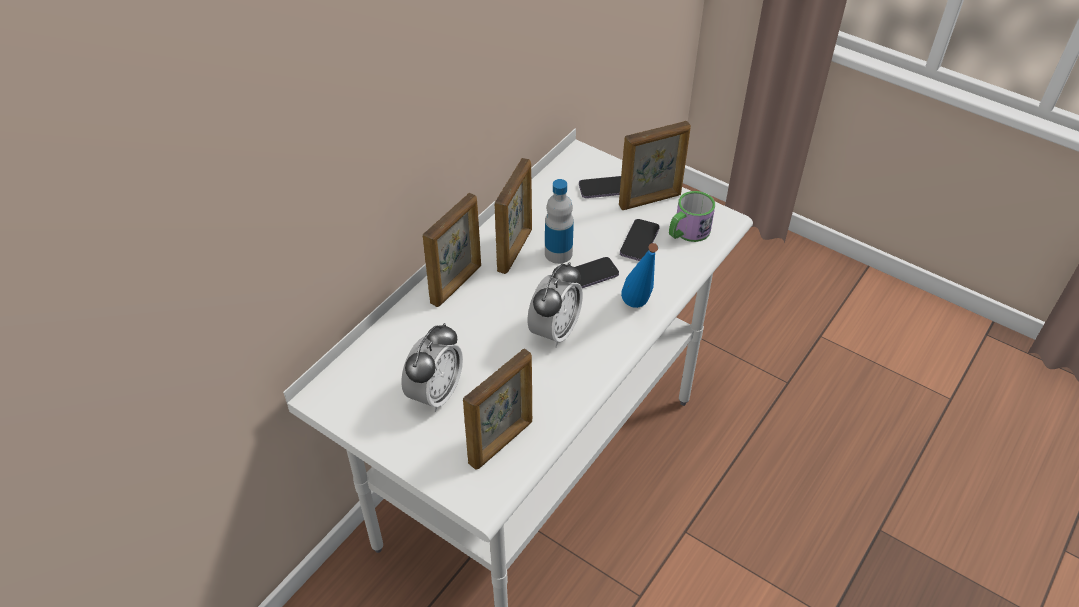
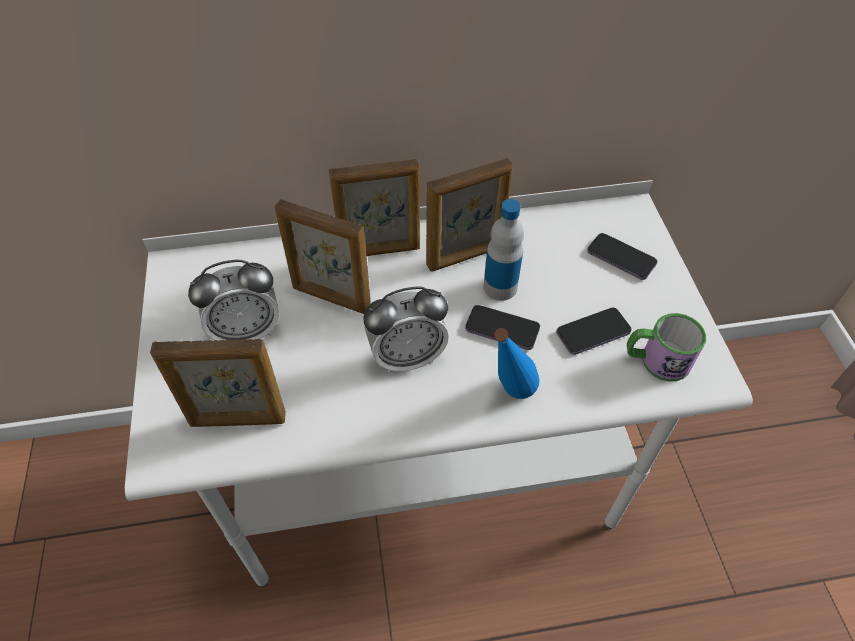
camera: 45 degrees right, 5 degrees up
(650, 200) = (654, 300): picture frame -> picture frame (331, 298)

